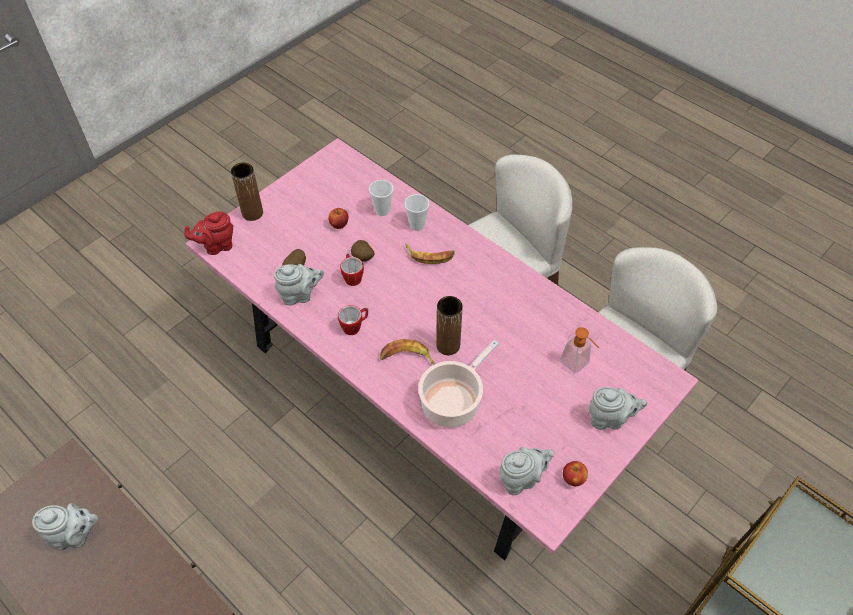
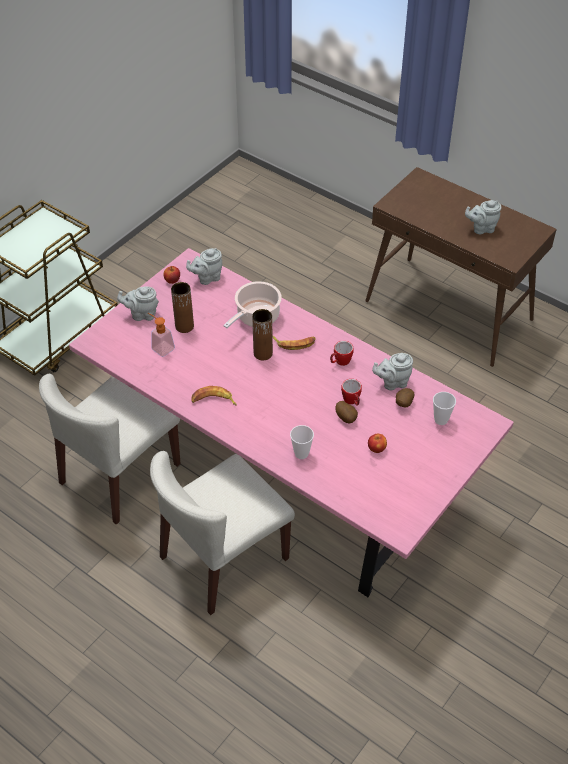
camera: 175 degrees right, 5 degrees down
(216, 246) = (483, 420): red teapot -> none
(252, 213) = (464, 454): brown vase -> brown vase (184, 326)
(382, 211) = (338, 466): cup -> cup (441, 420)
(430, 255) = (285, 425): banana -> banana (213, 400)

